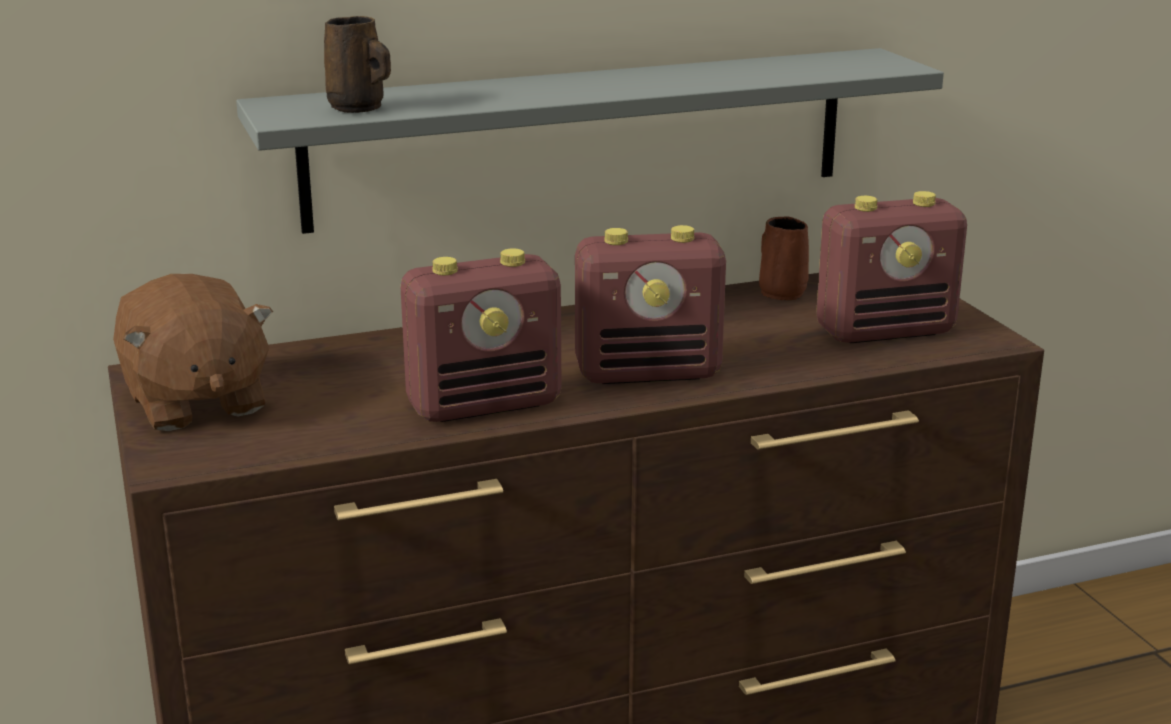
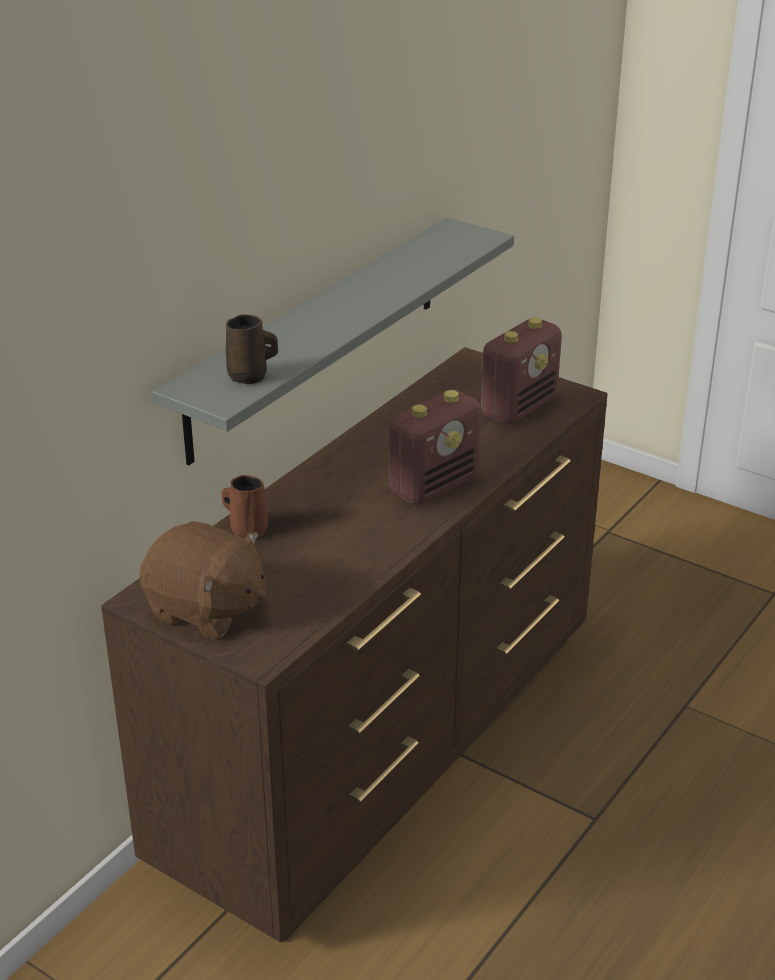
camera: 35 degrees left, 10 degrees up
(485, 405) = (376, 543): radio -> none
(780, 292) = (429, 395): brown mug -> brown mug (247, 530)

